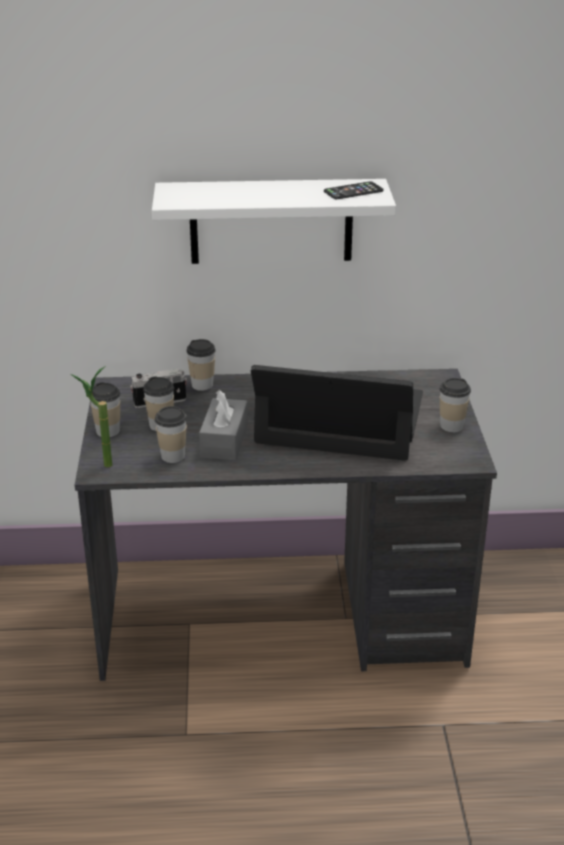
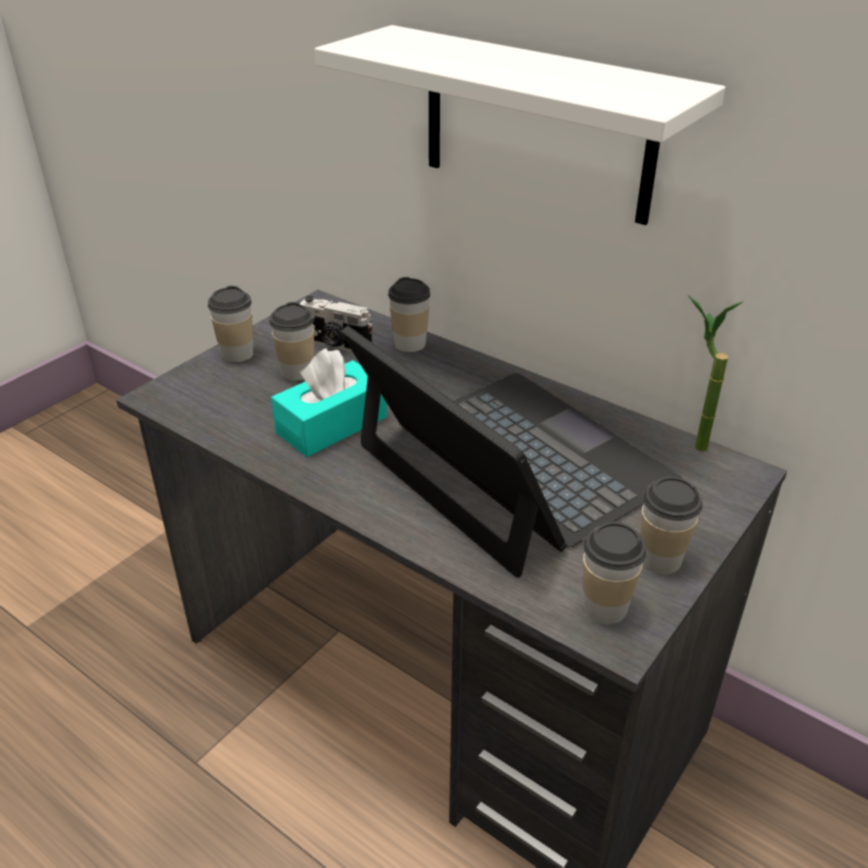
camera: 40 degrees right, 5 degrees up
(99, 465) = (170, 388): potted plant -> potted plant (689, 442)
(173, 456) = (252, 415): cup -> cup (605, 607)
(224, 441) = (332, 425): grey tissue box -> turquoise tissue box
(353, 191) = (631, 88): phone -> none

